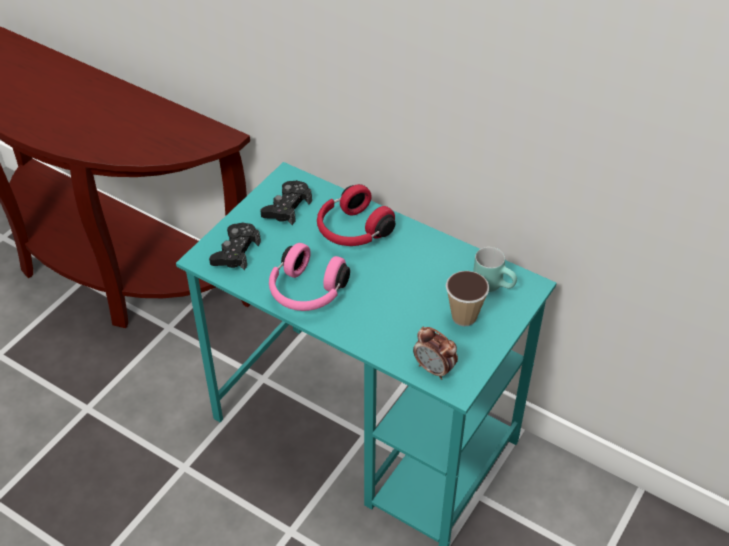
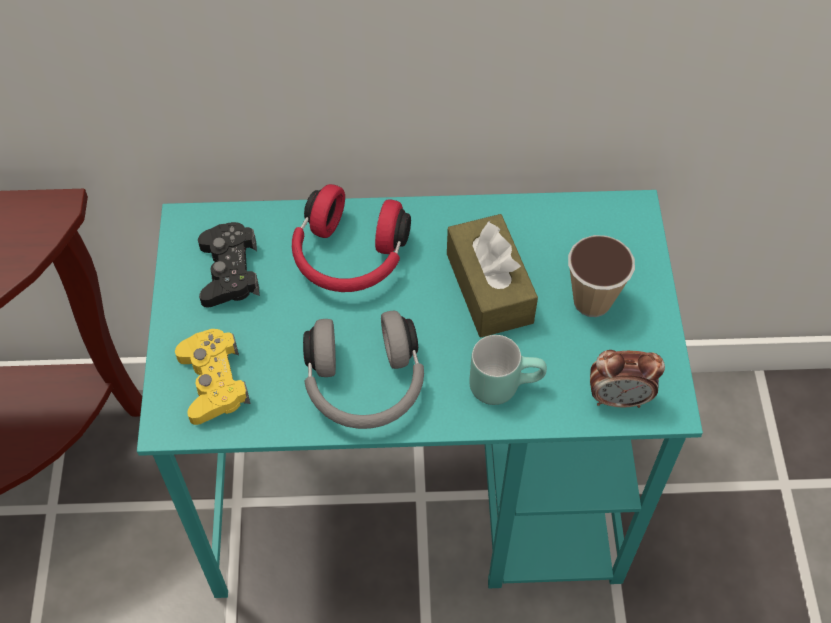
camera: 35 degrees left, 10 degrees up
(236, 252) = (213, 382): black game controller -> yellow game controller
(306, 292) = (365, 386): pink headphones -> grey headphones
(413, 281) = (489, 288): none -> brown tissue box
(494, 284) = (589, 234): turquoise mug -> turquoise mug (504, 383)

